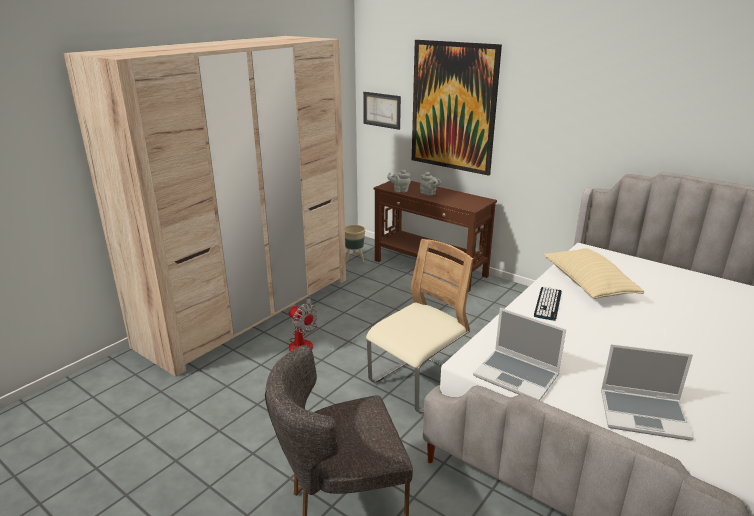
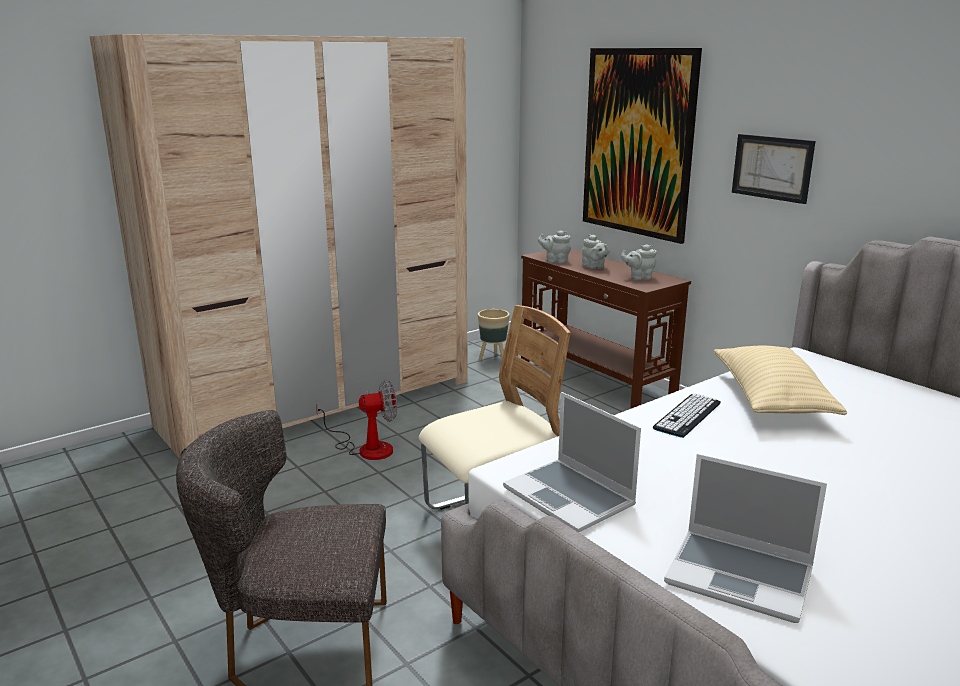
camera: 15 degrees right, 5 degrees down
(302, 342) = (366, 448): fan -> fan turned 75 degrees counterclockwise
(382, 110) = (549, 150): picture -> picture (772, 167)
(463, 200) = (639, 277): none -> grey teapot

